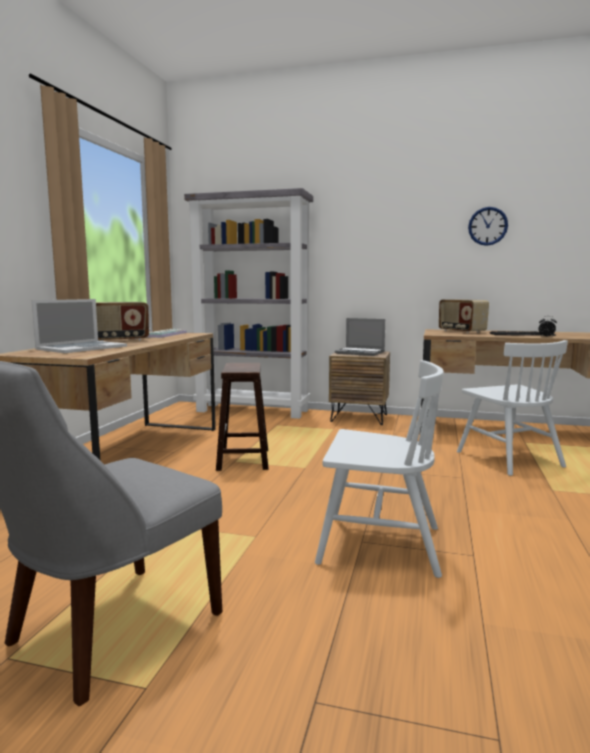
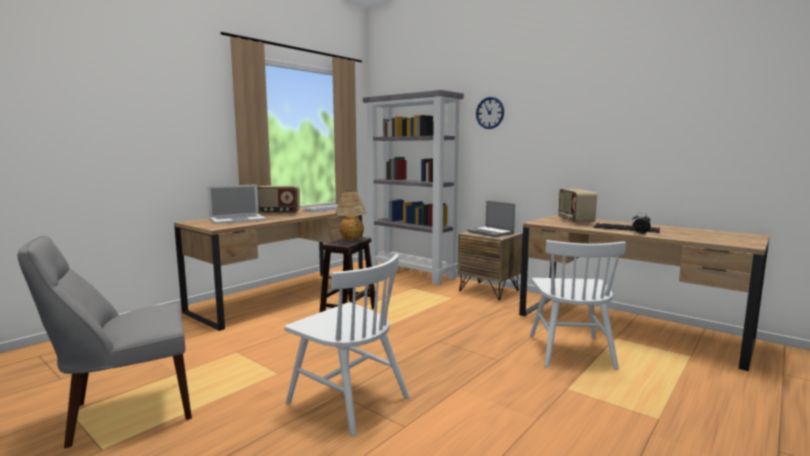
camera: 25 degrees right, 0 degrees up
(245, 366) = (351, 240): none -> table lamp
(487, 226) = (615, 117): wall clock -> wall clock (490, 113)

